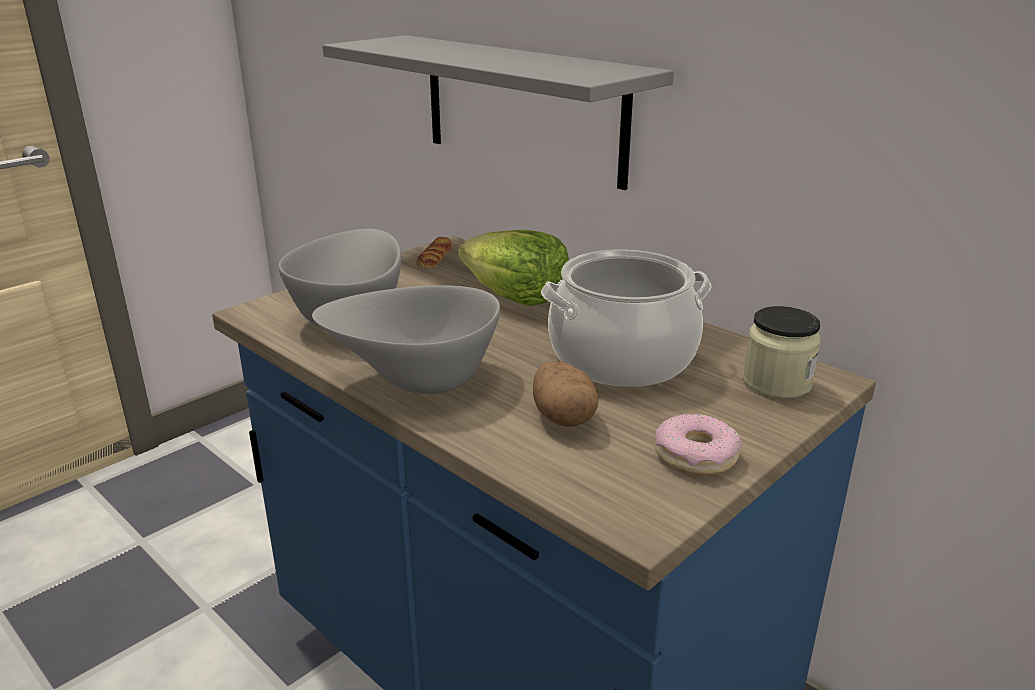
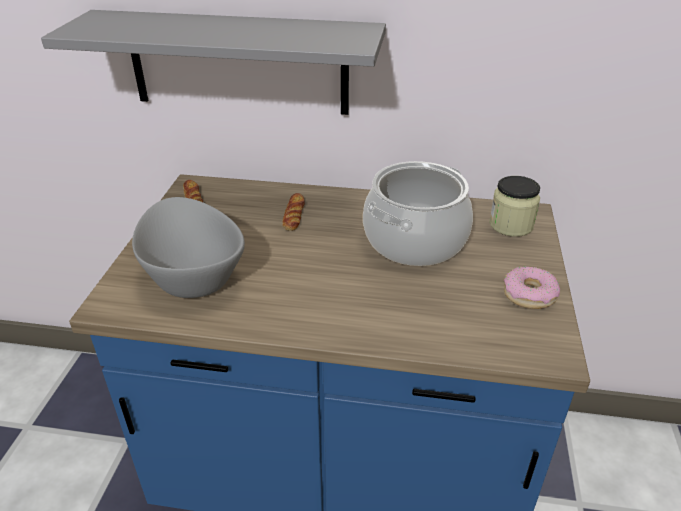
camera: 35 degrees left, 10 degrees up
(415, 378) = (310, 311): grey bowl -> none
(516, 297) = (294, 215): lettuce -> bread
(563, 417) = (434, 300): potato -> none

